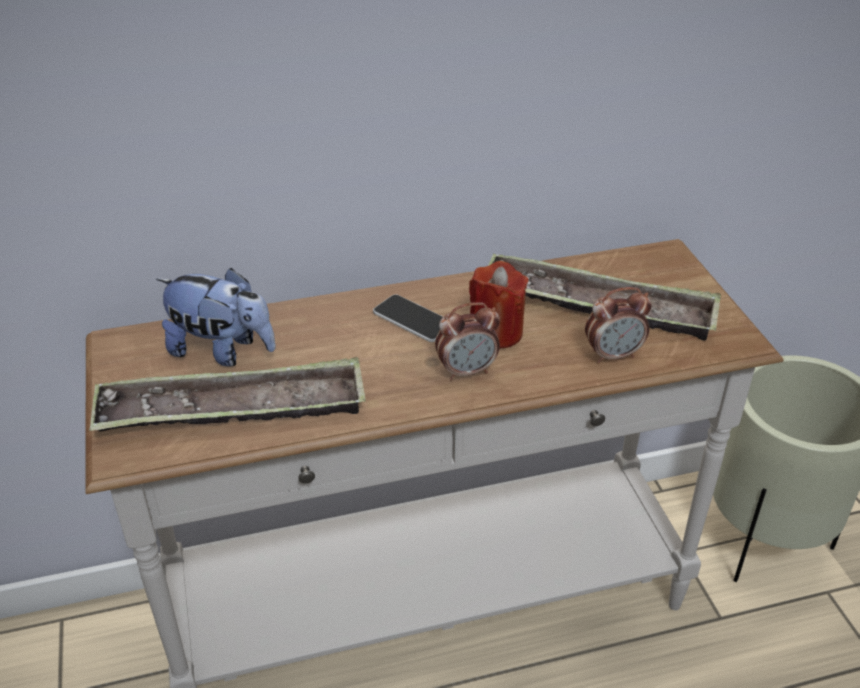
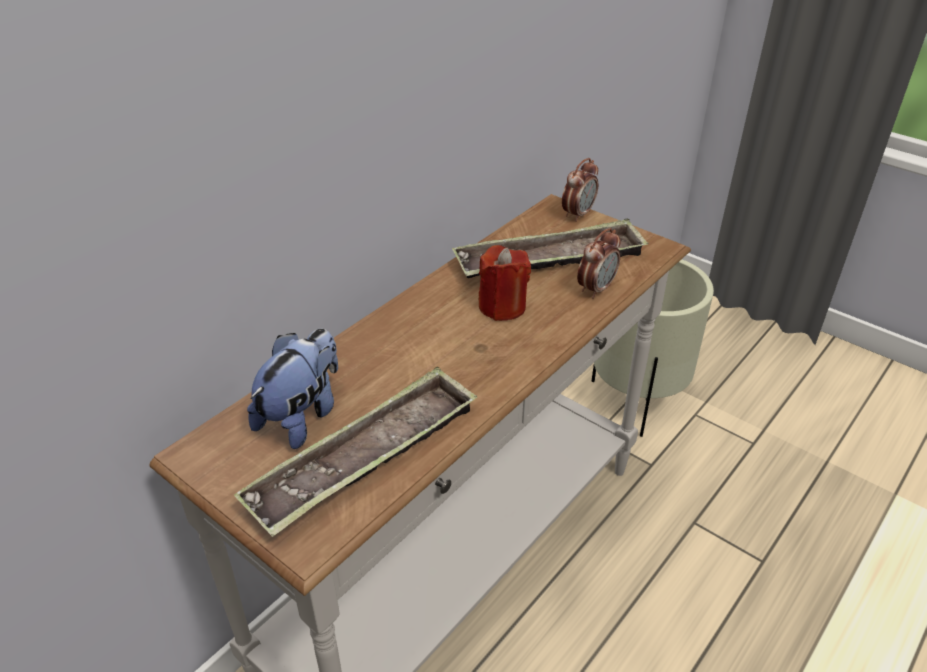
camera: 35 degrees left, 0 degrees up
(222, 351) = (302, 415): plush toy -> plush toy turned 45 degrees counterclockwise
(413, 319) = (432, 323): phone -> none
(467, 371) = (513, 343): alarm clock -> alarm clock (578, 214)

